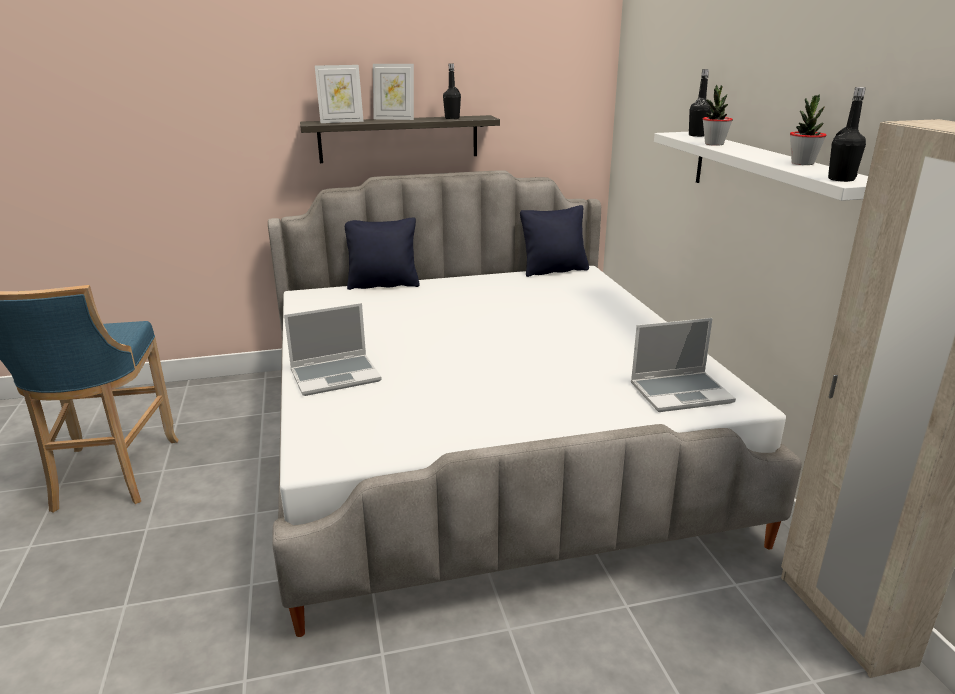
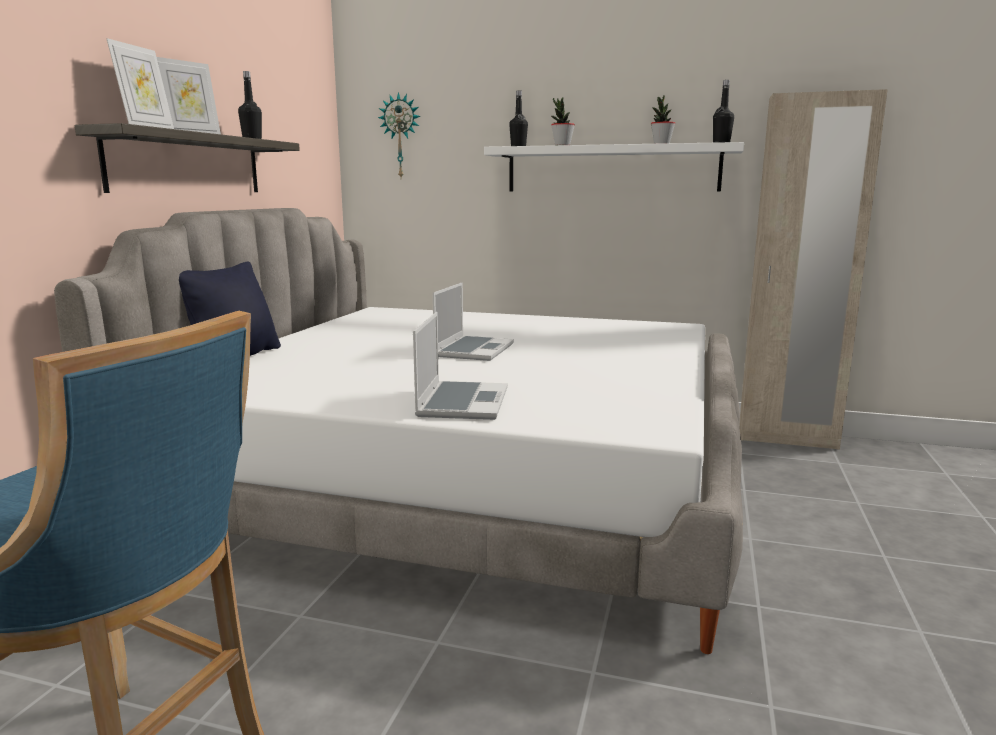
camera: 60 degrees left, 10 degrees down
(554, 271) = (354, 314): black pillow -> none
(643, 103) = (401, 136): none -> wall clock
(681, 392) = (650, 331): laptop -> laptop (473, 350)

